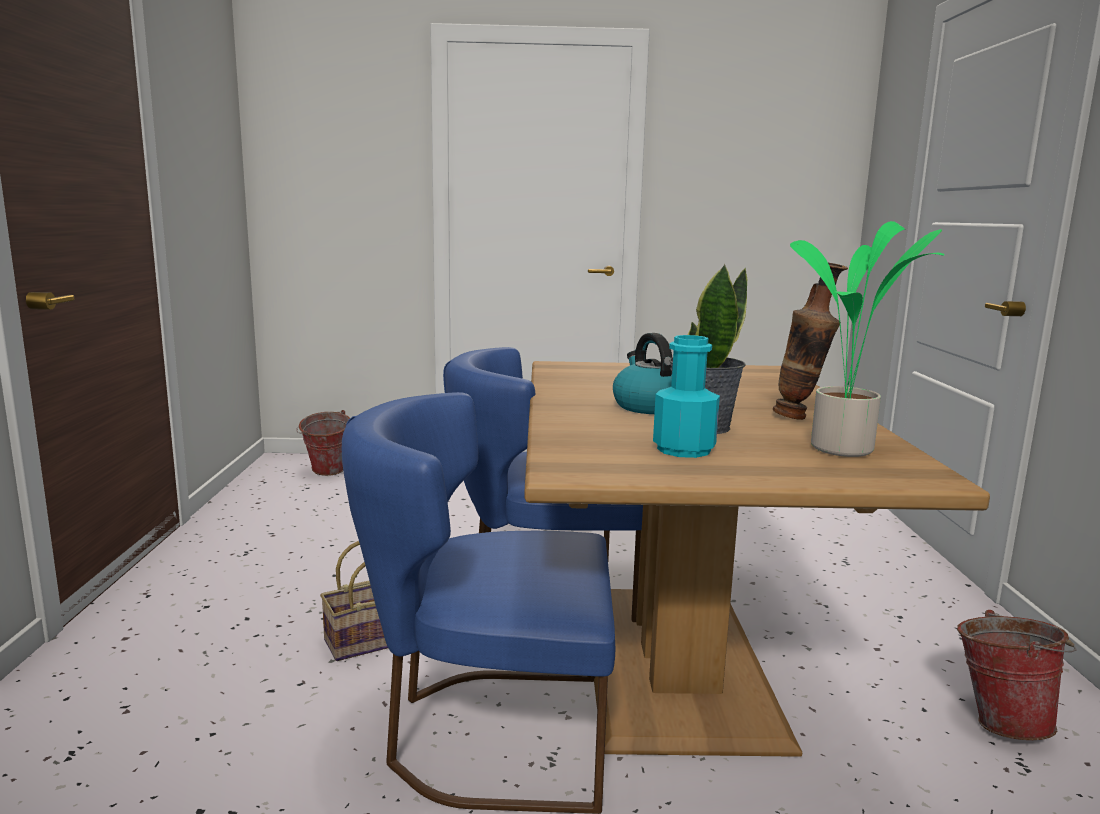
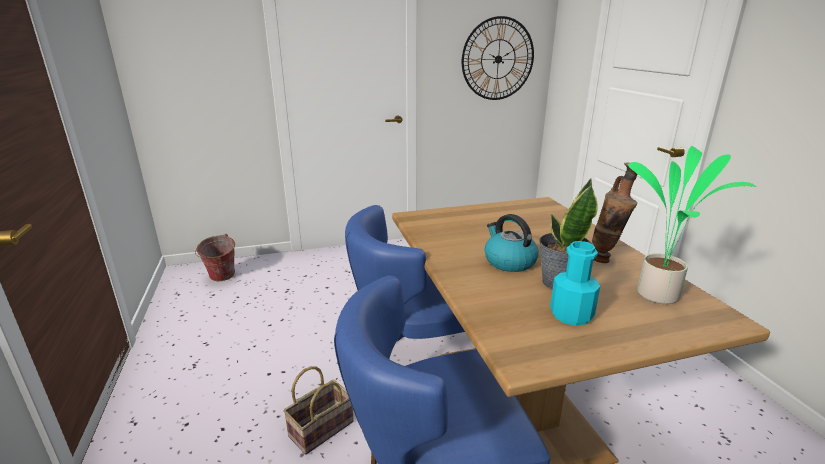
camera: 15 degrees left, 10 degrees up
(772, 190) = (498, 59): none -> wall clock
(1000, 720) = (700, 406): bucket -> none

